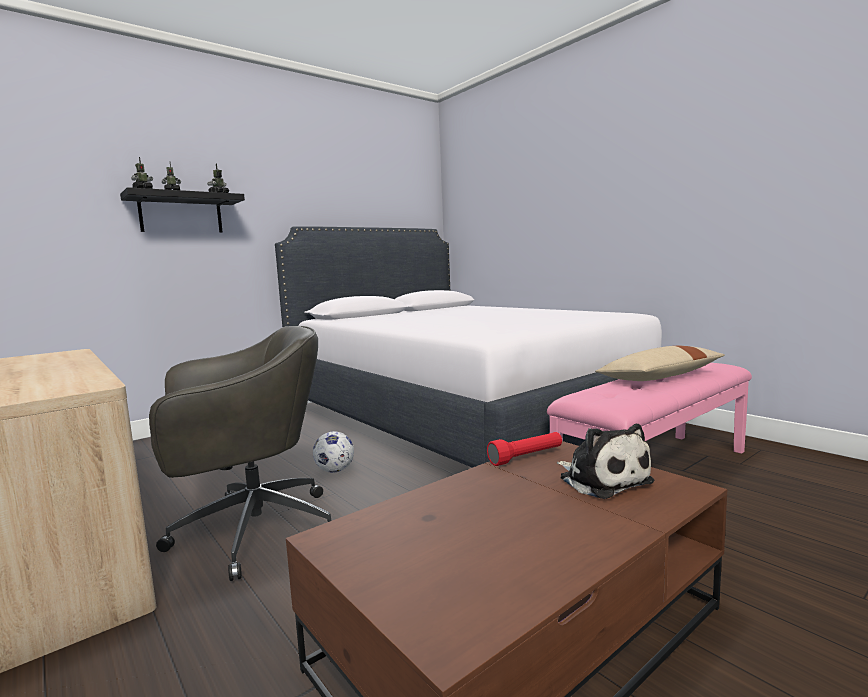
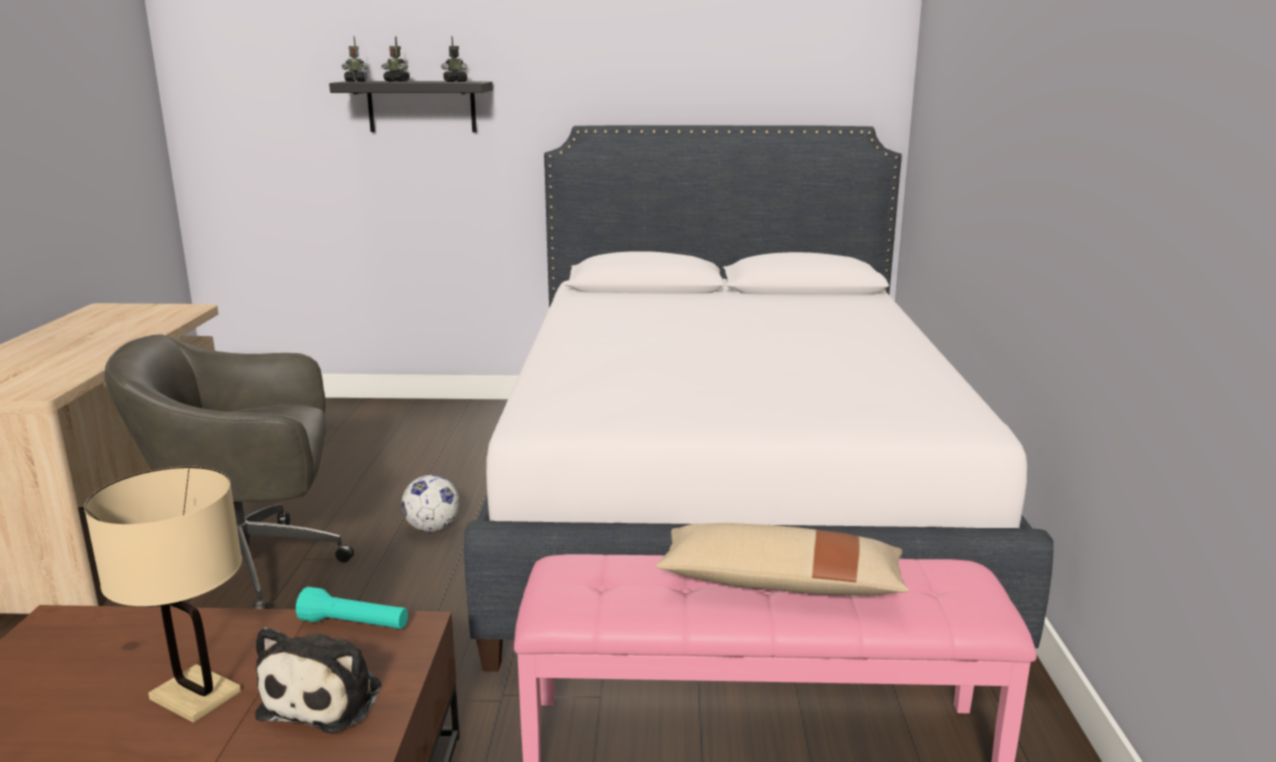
camera: 40 degrees right, 10 degrees up
(250, 531) = (252, 570): grey office chair -> grey office chair turned 150 degrees clockwise
(526, 457) = (355, 625): red flashlight -> turquoise flashlight
(540, 511) = (196, 695): none -> beige table lamp

